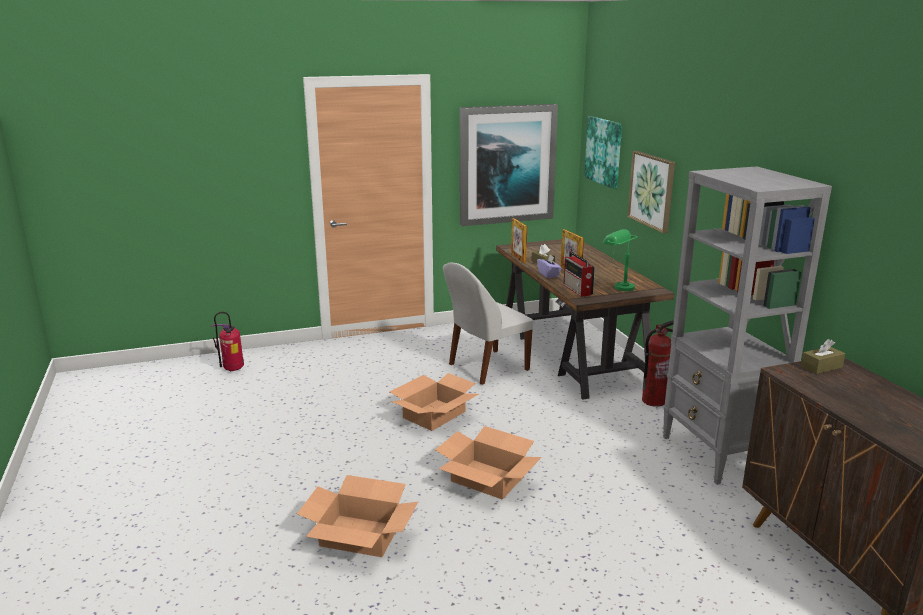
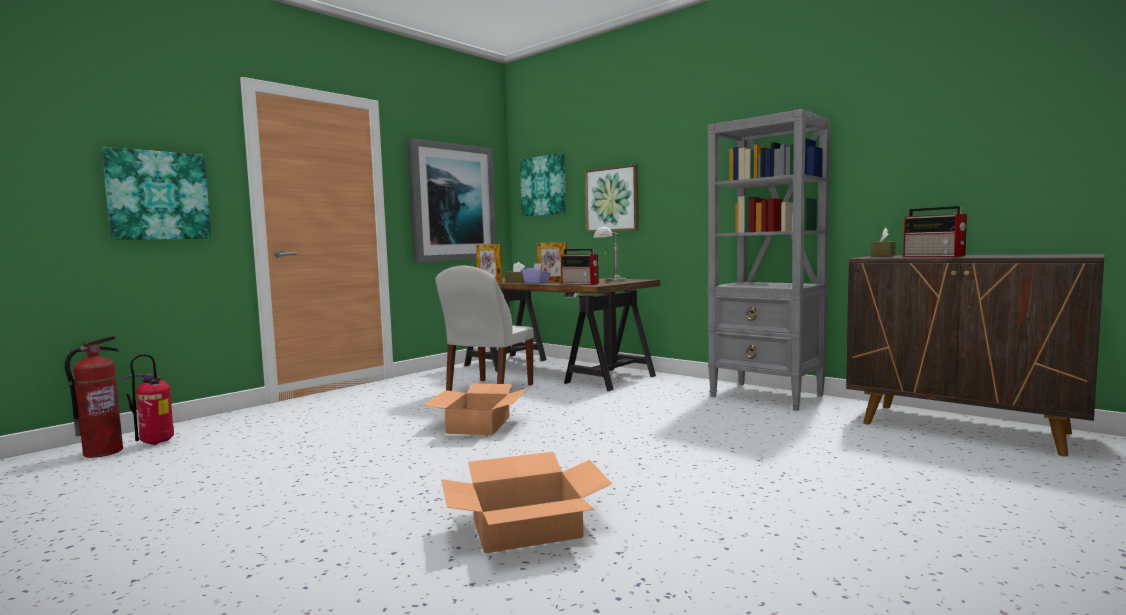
camera: 30 degrees left, 15 degrees down
(241, 184) = (158, 195): none -> picture
(487, 479) = (604, 451): cardboard box -> none
(617, 286) = (609, 281): green table lamp -> grey table lamp
(653, 401) = (668, 382): fire extinguisher -> fire extinguisher (103, 452)
(845, 394) = (934, 256): none -> radio

